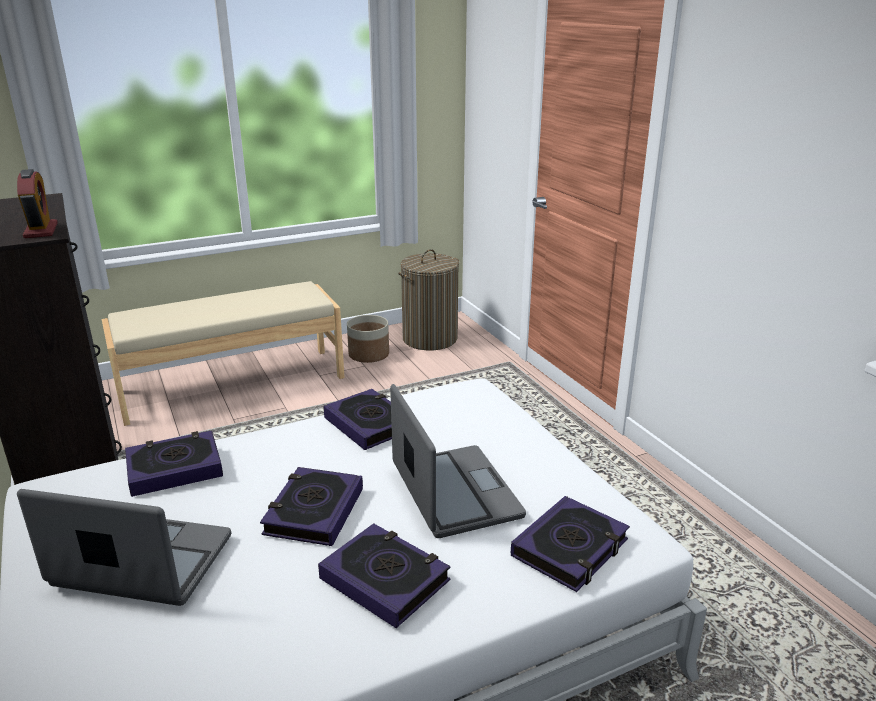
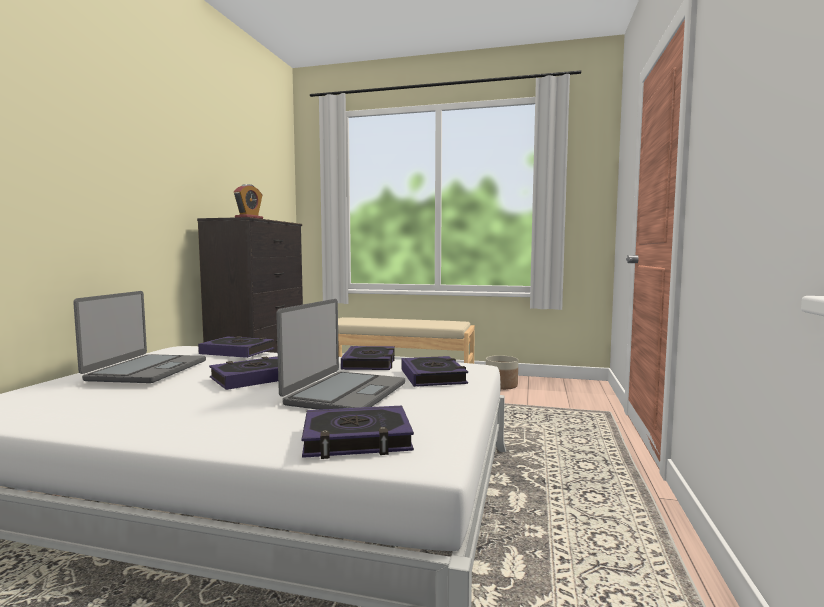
camera: 40 degrees right, 20 degrees down
(142, 562) = (146, 370): laptop -> laptop turned 45 degrees clockwise
(385, 579) = (214, 408): book -> book (433, 377)
(430, 338) = (559, 388): laundry basket -> none

